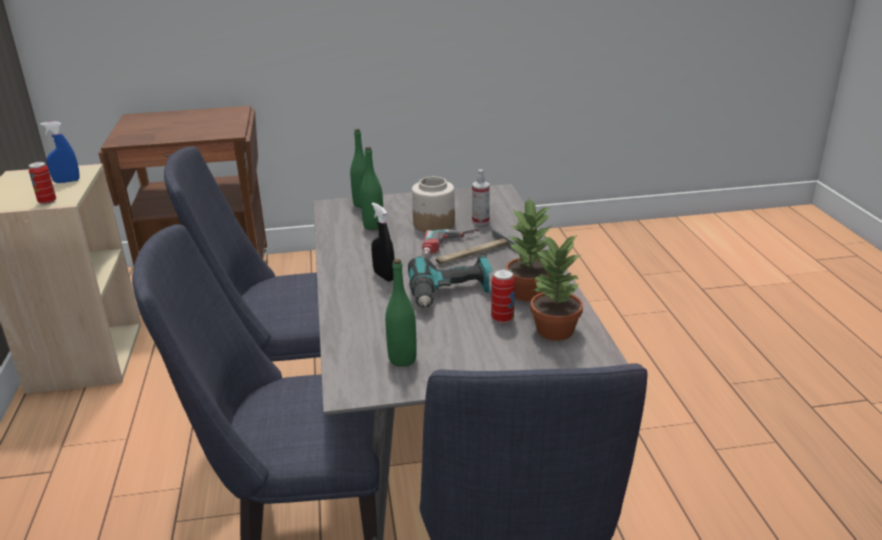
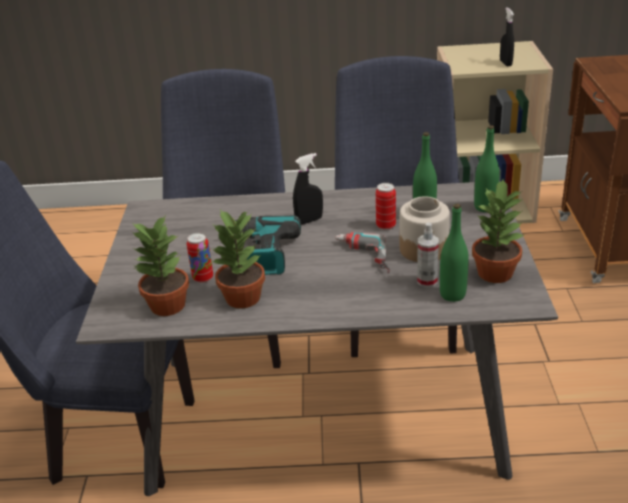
camera: 100 degrees right, 5 degrees up
(47, 202) = (459, 64): can -> can (386, 226)
(67, 181) = (505, 63): blue spray bottle -> black spray bottle
(402, 359) = (169, 228): green bottle -> green bottle (452, 294)
(463, 199) = (496, 273): none -> potted plant
(477, 254) = (338, 273): hammer -> none

